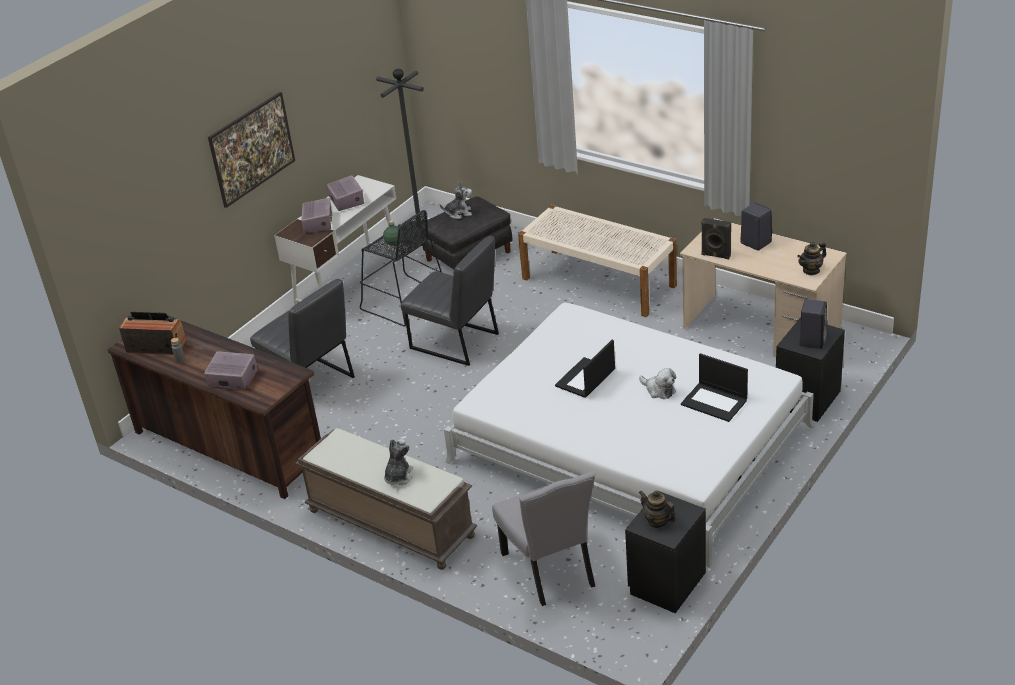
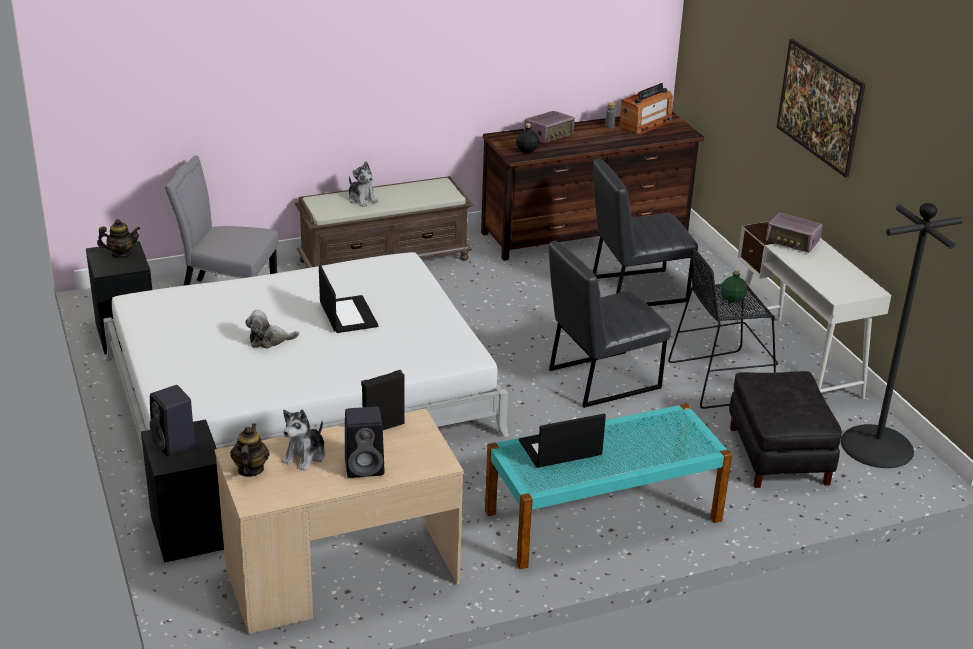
camera: 120 degrees right, 5 degrees down
(278, 374) = (527, 150): none -> black bottle
(346, 201) = (827, 269): radio -> none
(459, 213) = (799, 397): plush toy -> plush toy (305, 456)
(599, 282) = (603, 517): beige bench -> turquoise bench
(715, 402) = (203, 358): laptop -> laptop (560, 449)

